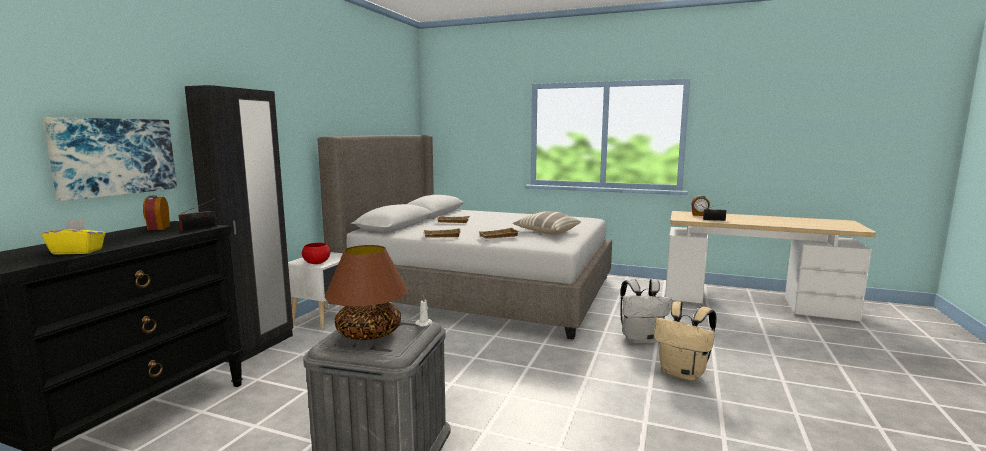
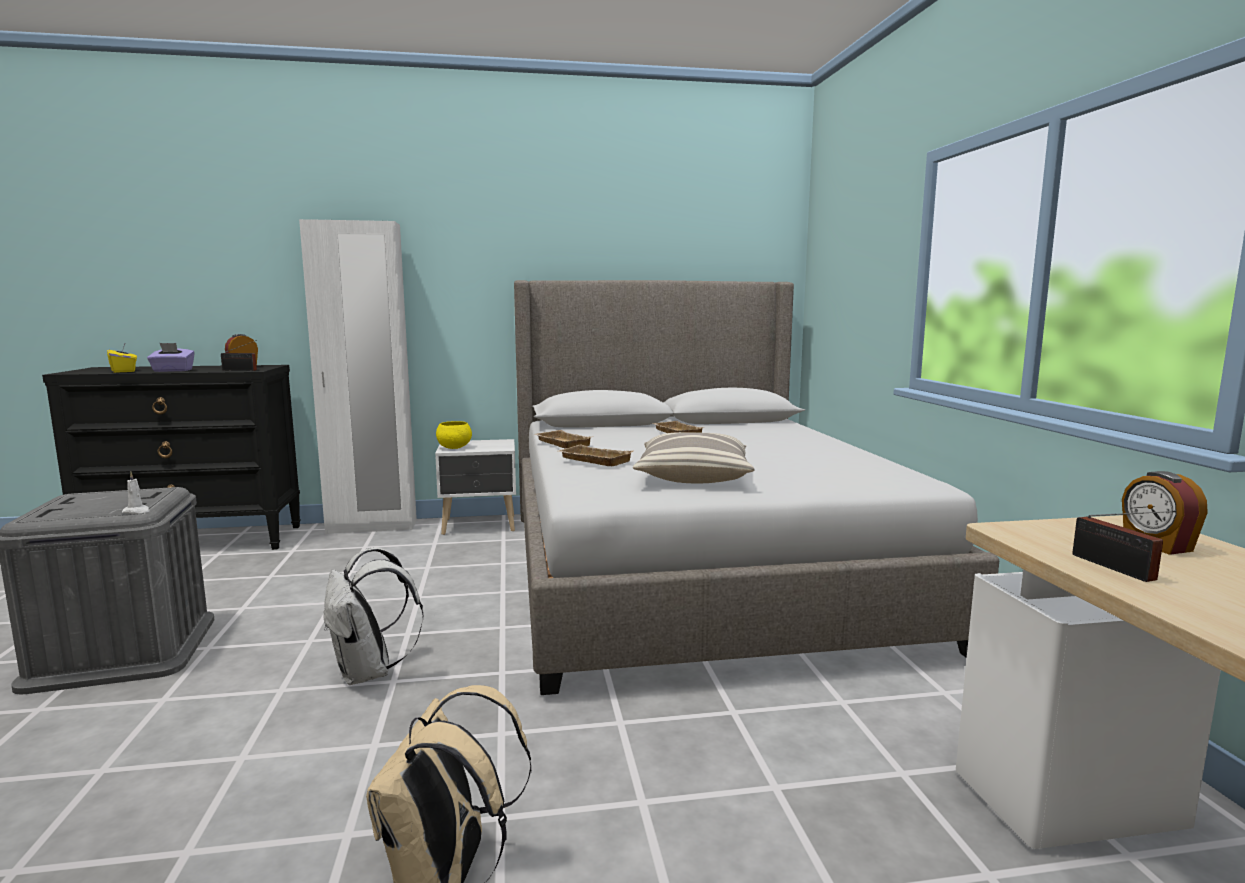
camera: 60 degrees right, 0 degrees up
(114, 156) = (235, 295): picture -> none
(134, 241) = (172, 371): none -> purple tissue box
(257, 347) = (372, 527): black wardrobe -> white wardrobe
(316, 263) = (454, 448): red bowl -> yellow bowl
(369, 333) = (101, 500): brown table lamp -> none
(641, 339) = (617, 778): white backpack -> white backpack (369, 673)

